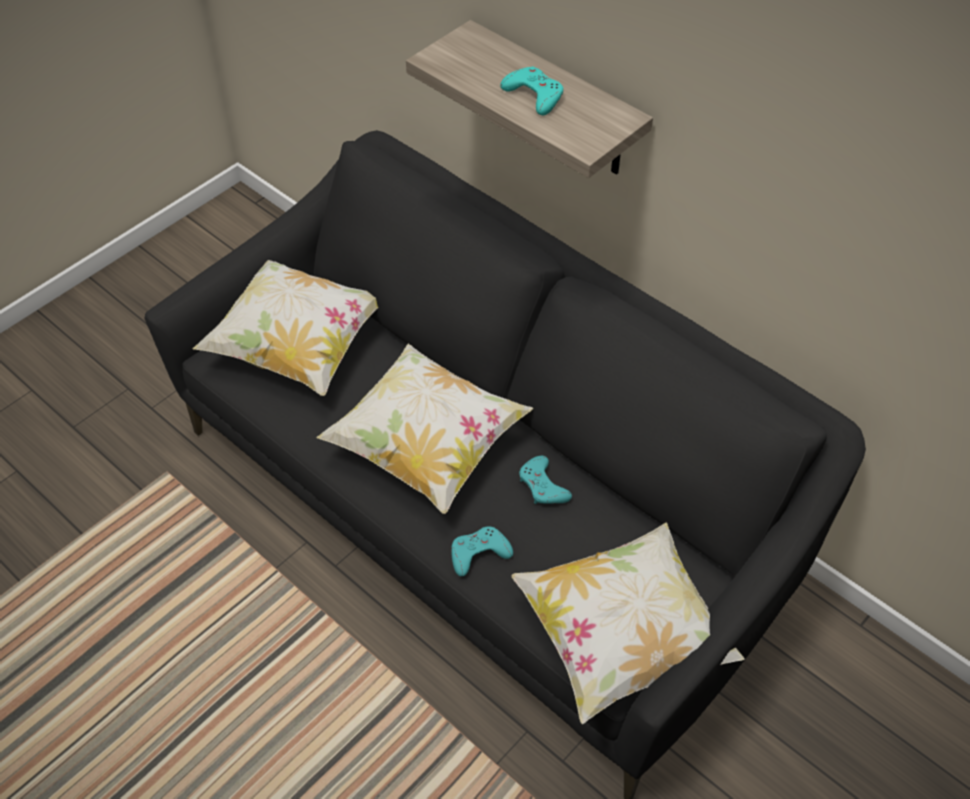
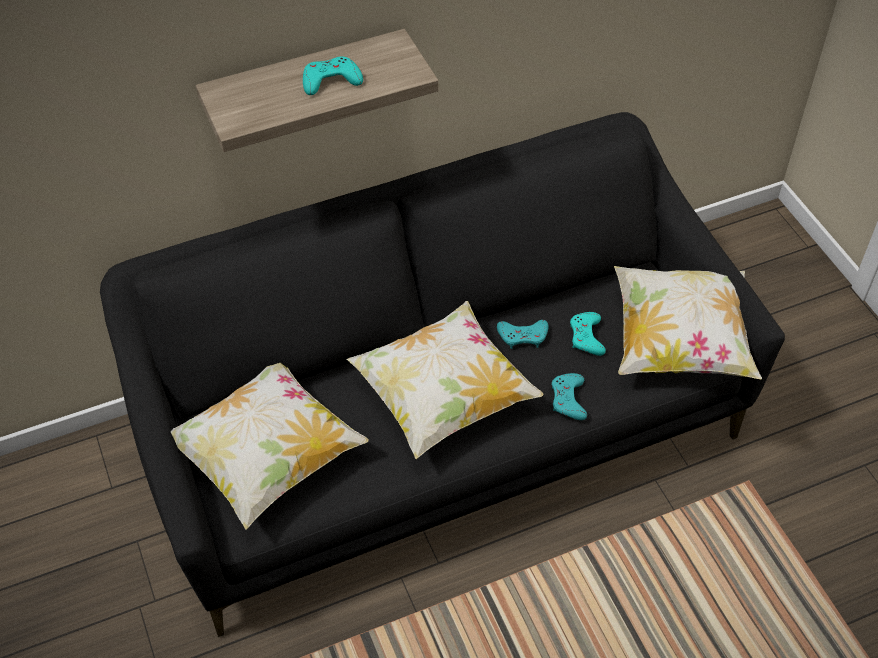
camera: 65 degrees left, 0 degrees up
(573, 542) = (586, 337): none -> turquoise game controller

